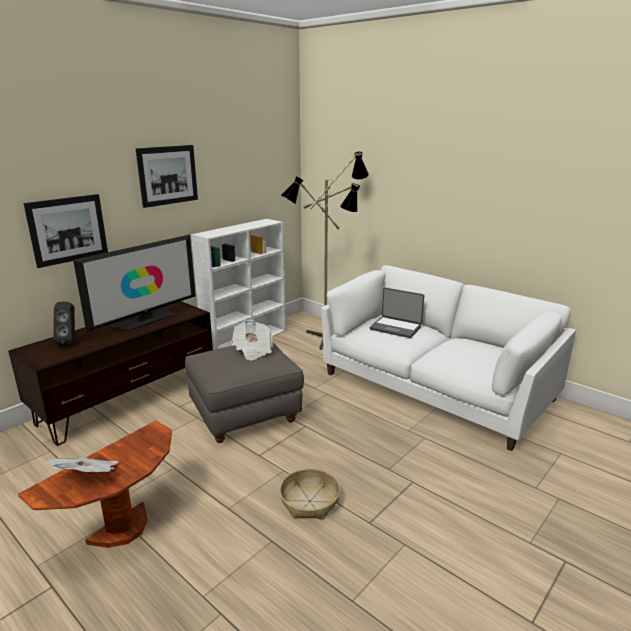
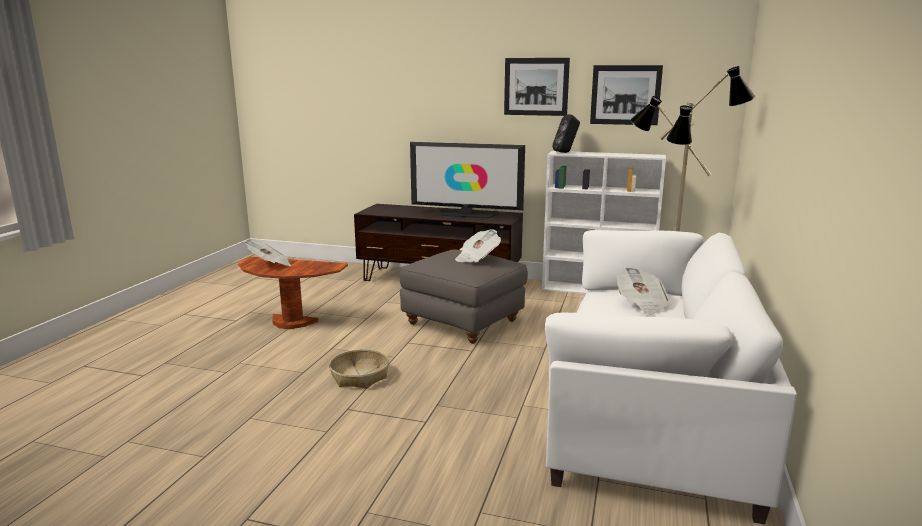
camera: 65 degrees right, 5 degrees down
(68, 229) = (435, 122): picture -> picture (625, 95)
(70, 341) = (404, 209): black speaker -> black speaker (566, 152)
(396, 327) = (641, 304): laptop -> newspaper

